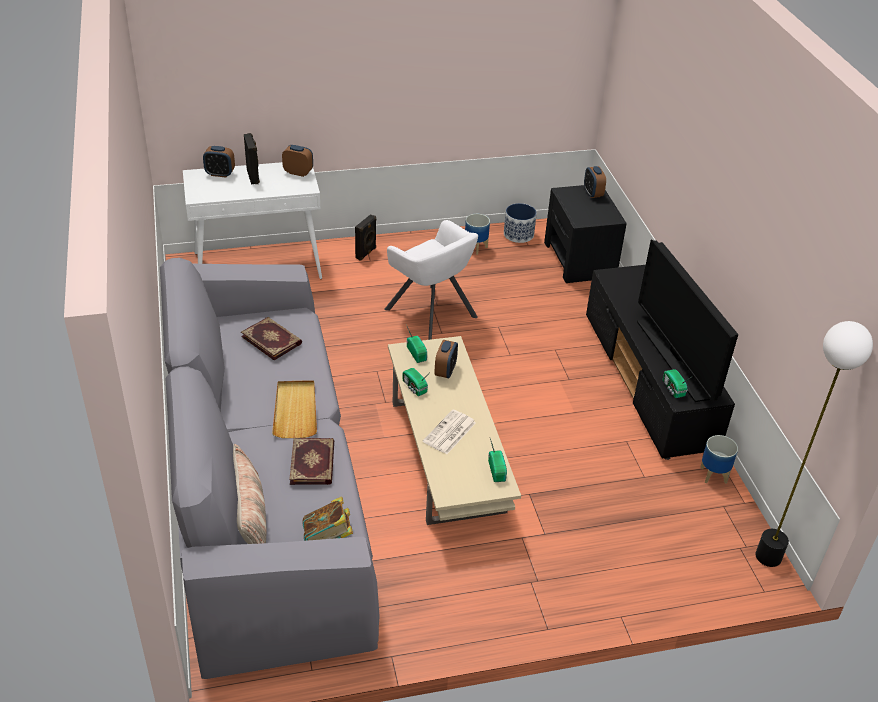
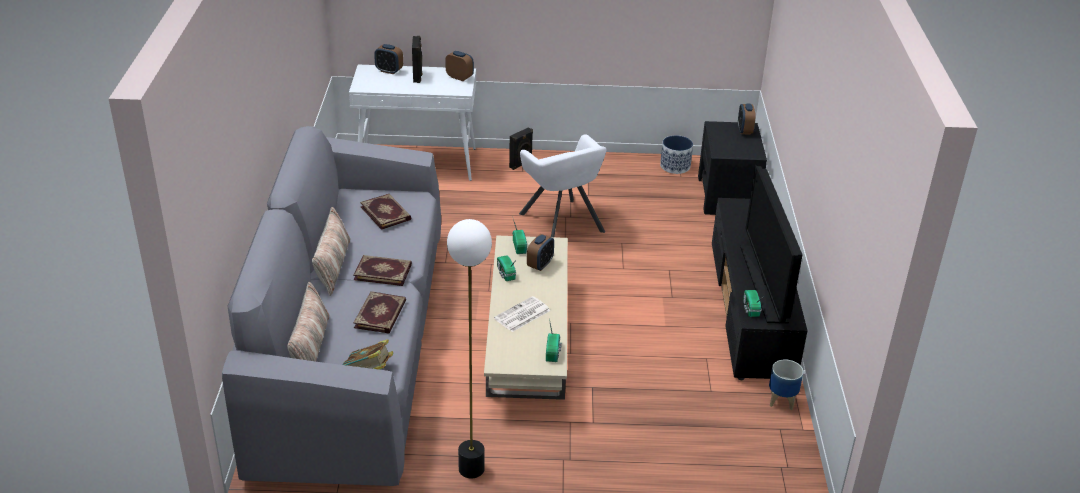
camera: 15 degrees right, 5 degrees down
(237, 413) = (332, 266): none -> pillow
(295, 411) = (383, 272): beige tray -> book
(475, 247) = (627, 172): planter -> none
(768, 557) = (806, 479): floor lamp -> floor lamp (471, 469)

